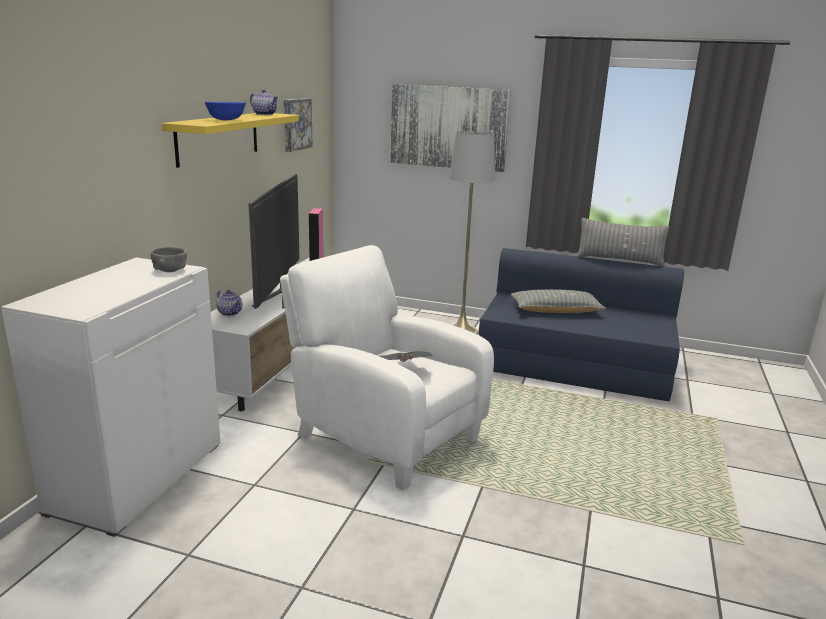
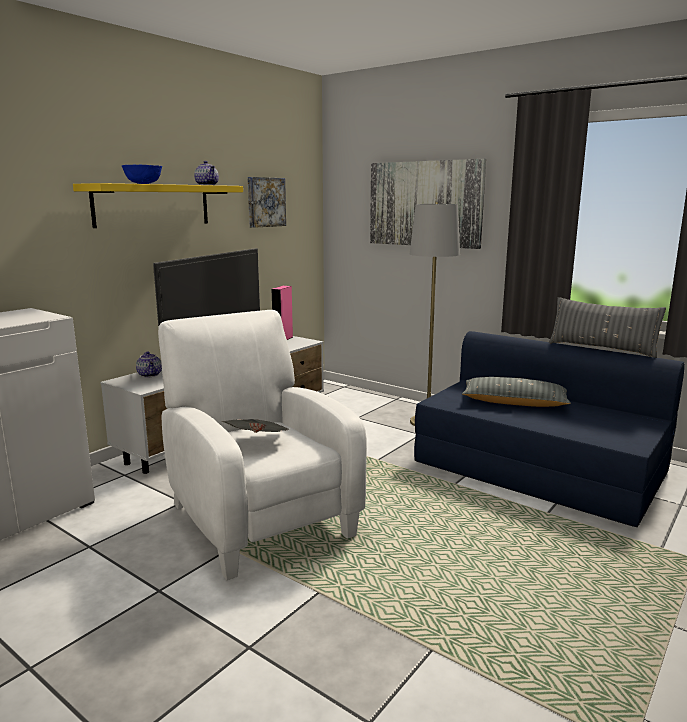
camera: 20 degrees right, 5 degrees down
(170, 270) = (35, 317): grey bowl -> none

